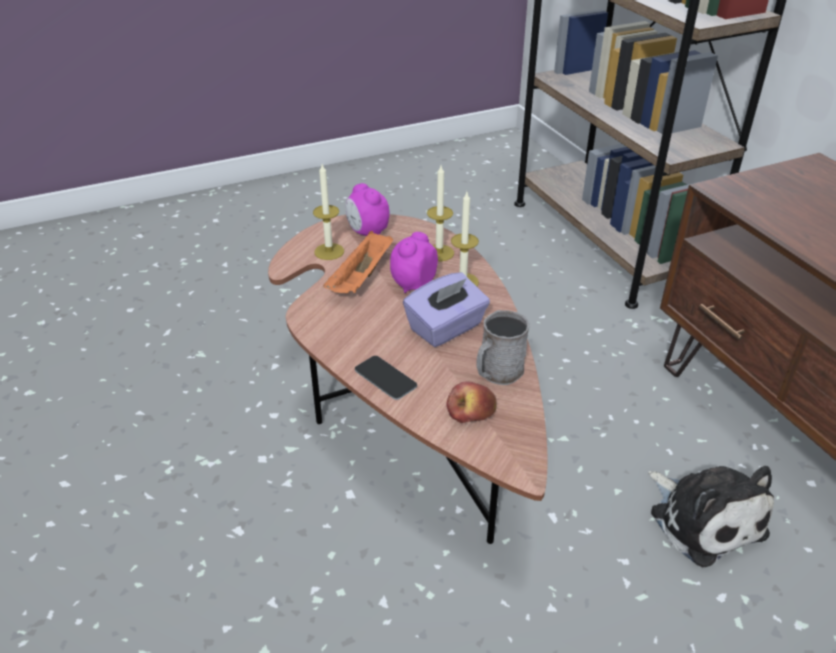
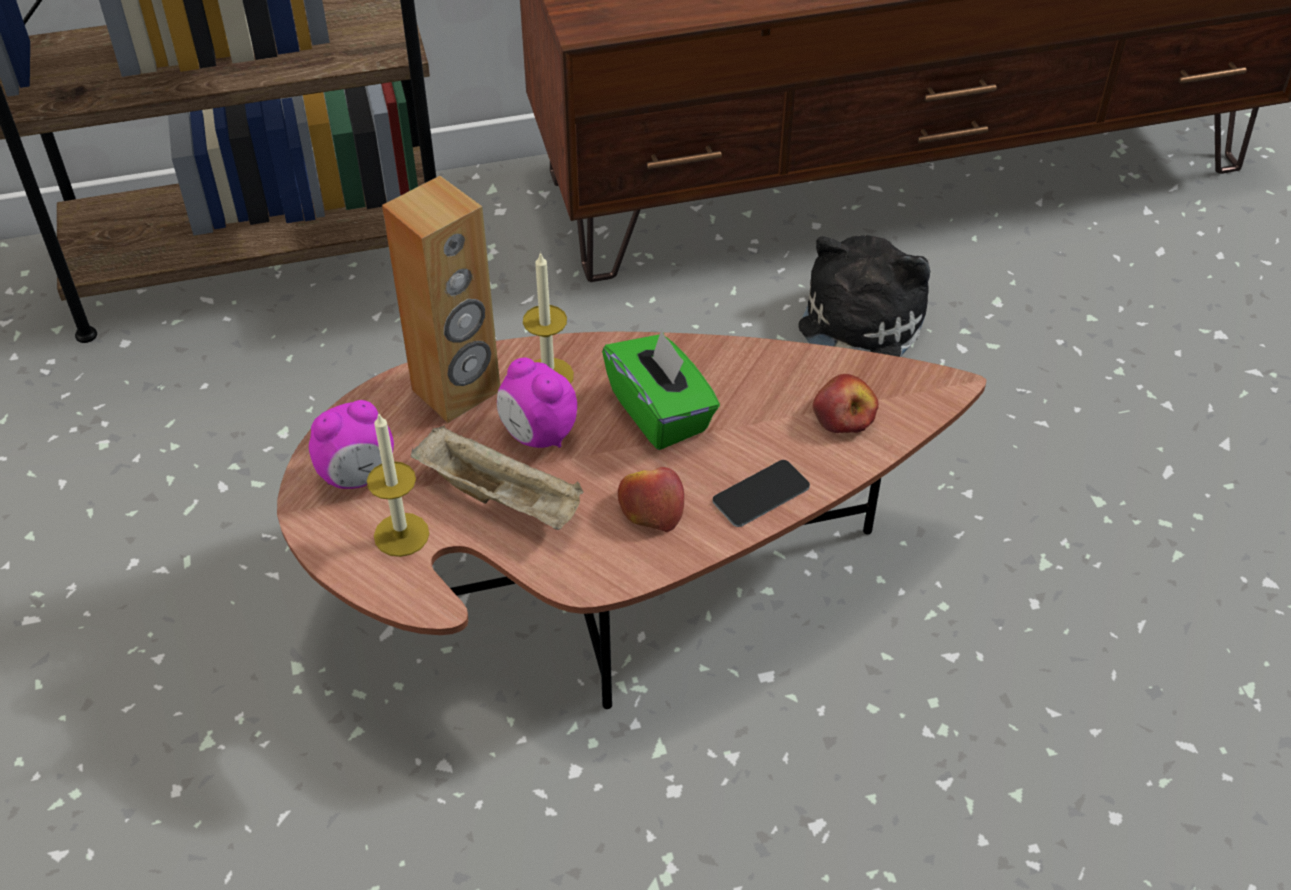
camera: 80 degrees left, 10 degrees up
(361, 279) = (502, 498): orange tray -> beige tray
(364, 333) = (651, 508): none -> apple
(439, 253) = (457, 391): candle -> brown speaker
(446, 328) = (660, 412): purple tissue box -> green tissue box
(497, 373) = (770, 376): grey mug -> none
(703, 518) = (856, 328): plush toy -> plush toy turned 45 degrees counterclockwise

